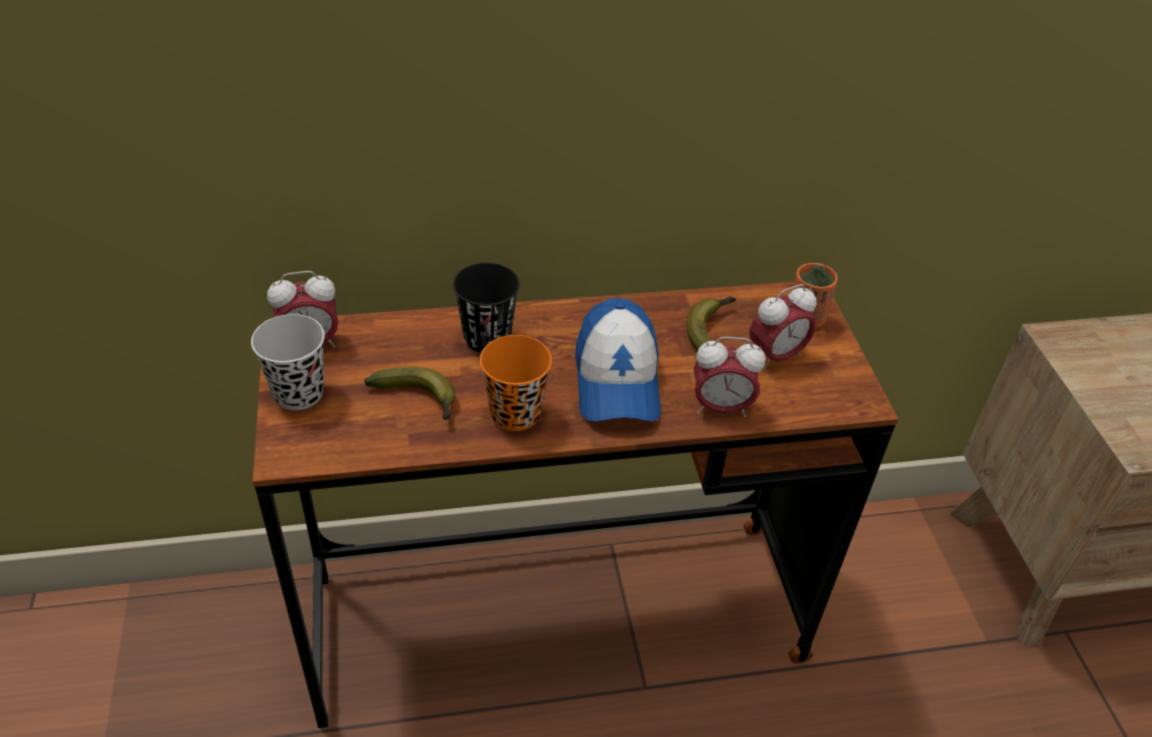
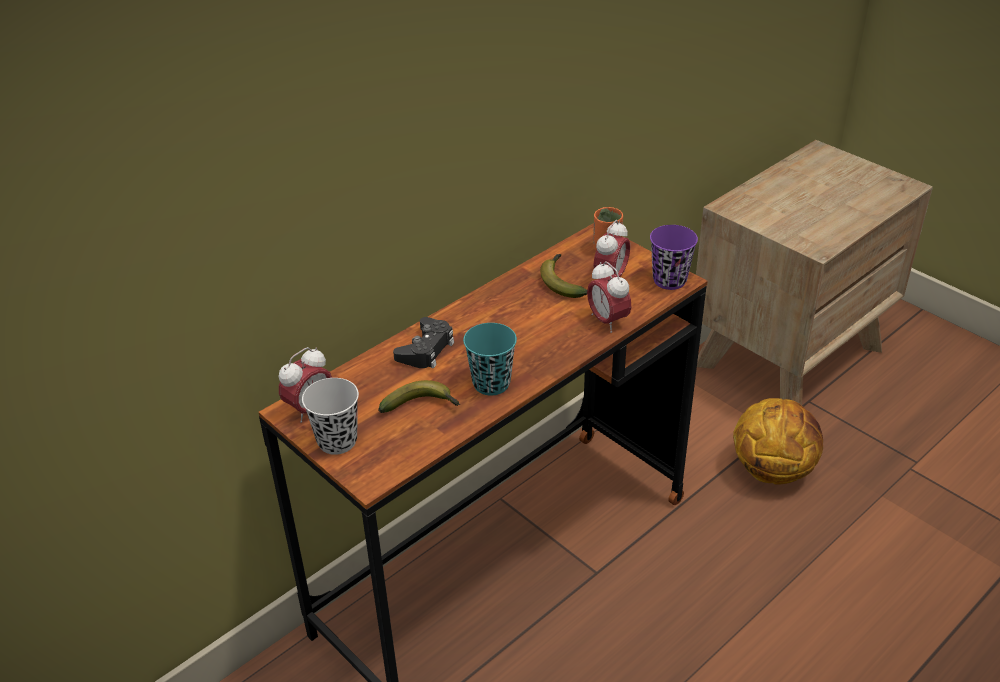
camera: 30 degrees left, 5 degrees down
(487, 338) = (426, 349): black cup -> black game controller
(515, 414) = (491, 383): orange cup -> turquoise cup
(617, 380) = (532, 335): cap -> none
(720, 408) = (607, 321): alarm clock -> alarm clock turned 90 degrees clockwise
(847, 394) = (669, 280): none -> purple cup
(950, 690) = (773, 469): none -> basketball

